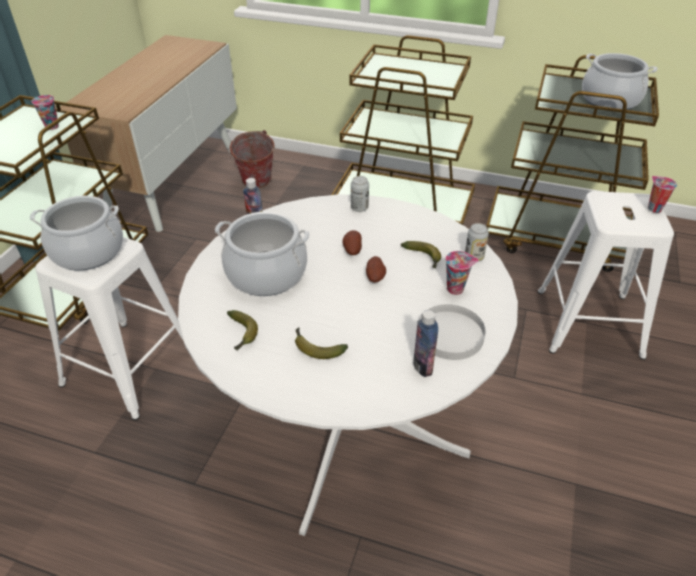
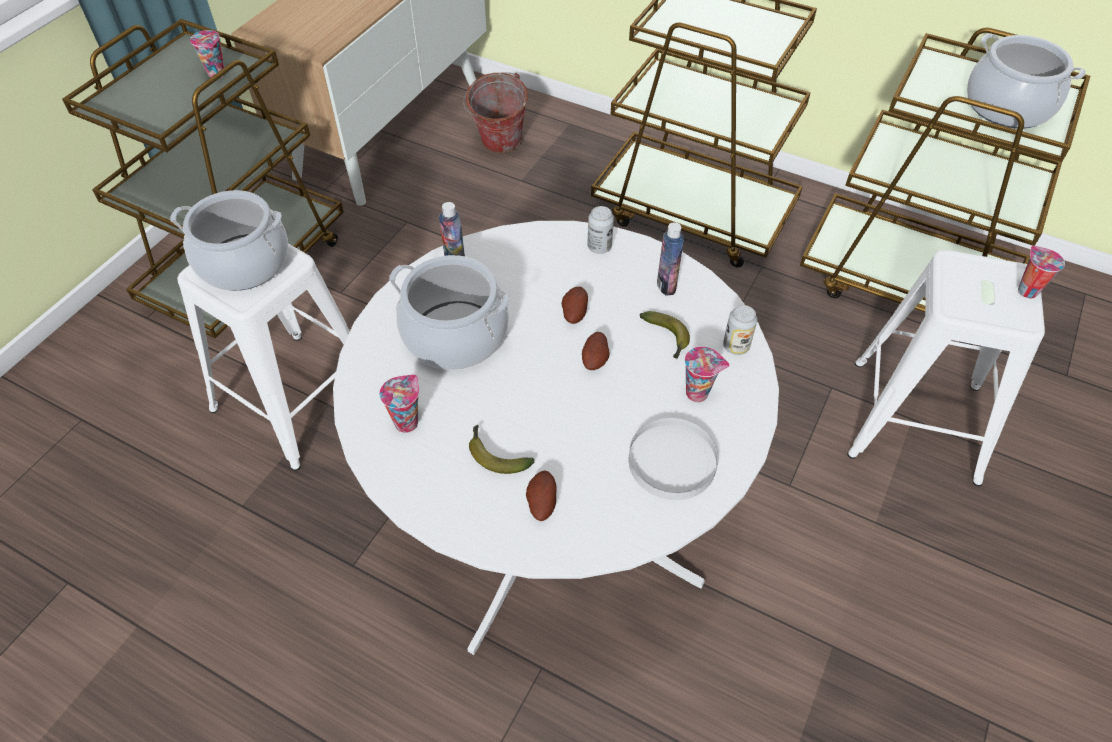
camera: 10 degrees right, 10 degrees up
(242, 334) = (407, 421): banana -> cup
(359, 375) = (541, 503): none -> potato
(422, 366) = (624, 503): bottle -> bottle (666, 285)

